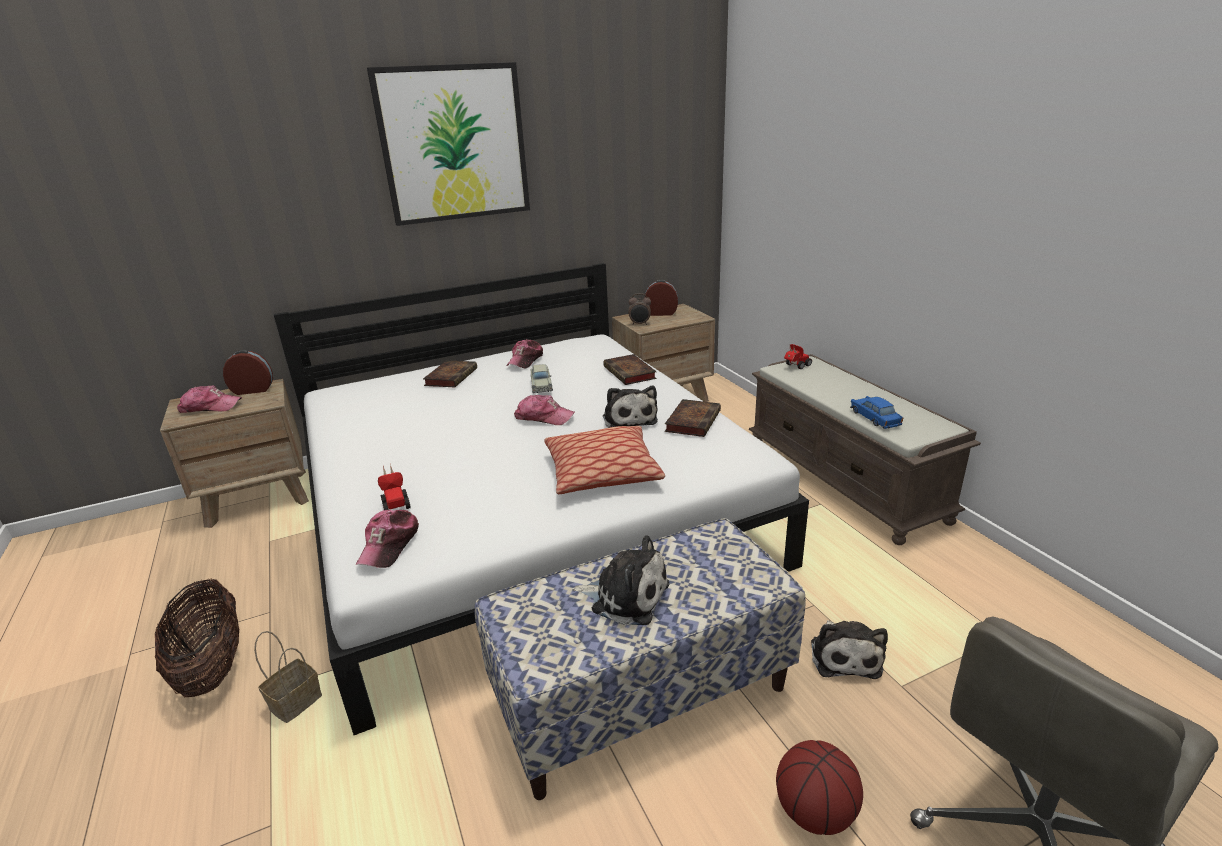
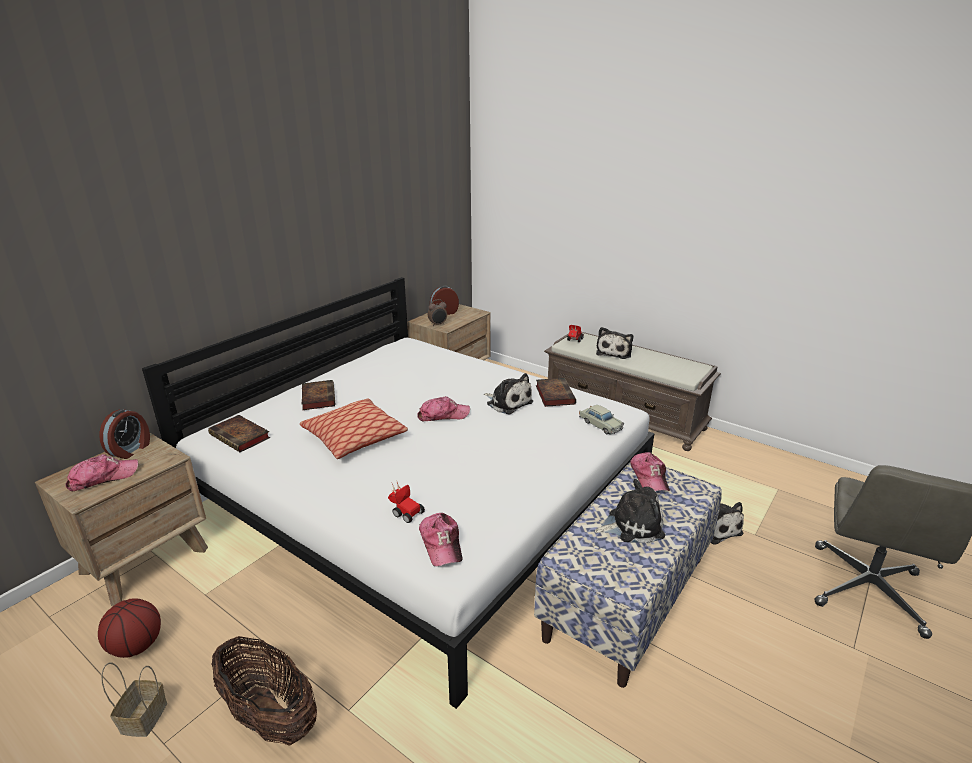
camera: 30 degrees left, 0 degrees up
(253, 389) = (131, 449): alarm clock -> alarm clock turned 150 degrees clockwise
(296, 700) = (381, 706): basket -> basket (144, 716)
(454, 144) = (291, 186): picture -> none
(525, 360) = (370, 371): cap -> cap (649, 477)
(541, 385) = (411, 389): beige toy car -> beige toy car (600, 425)
(602, 472) = (534, 446): pillow -> pillow (355, 438)
(630, 373) = (469, 366): book -> book (241, 437)
(815, 812) = (771, 621): basketball -> basketball (137, 646)
(835, 388) = (614, 352): none -> plush toy
(874, 418) = (657, 369): blue toy car -> none

